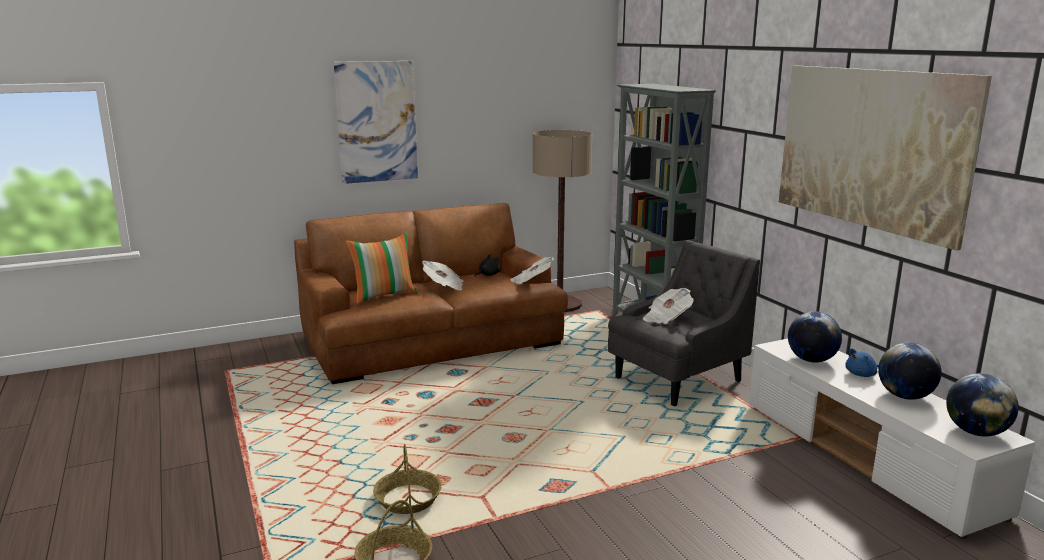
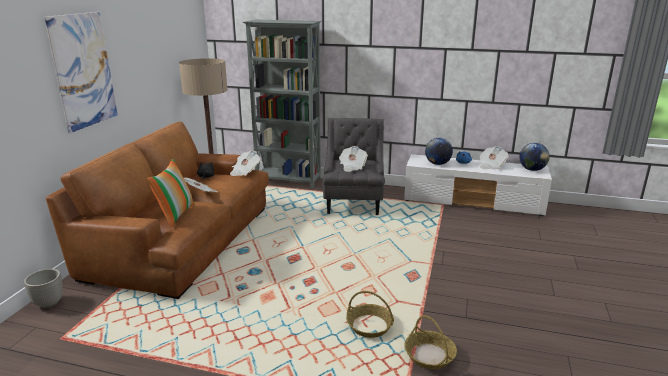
camera: 50 degrees left, 5 degrees up
(266, 343) = (49, 303): none -> planter
(870, 148) = (443, 46): picture -> none
(905, 396) = (491, 165): globe -> newspaper

